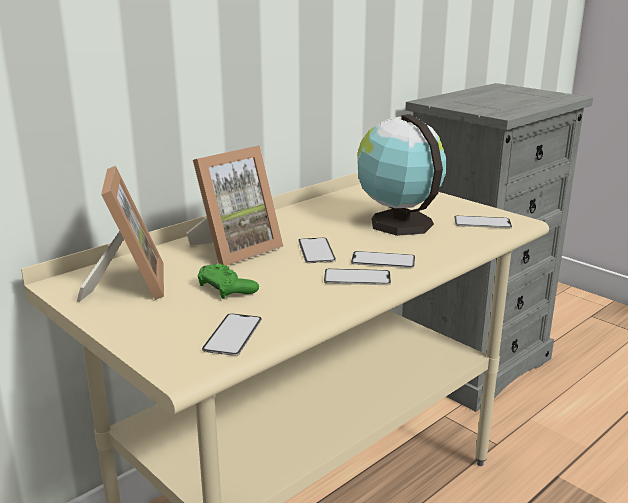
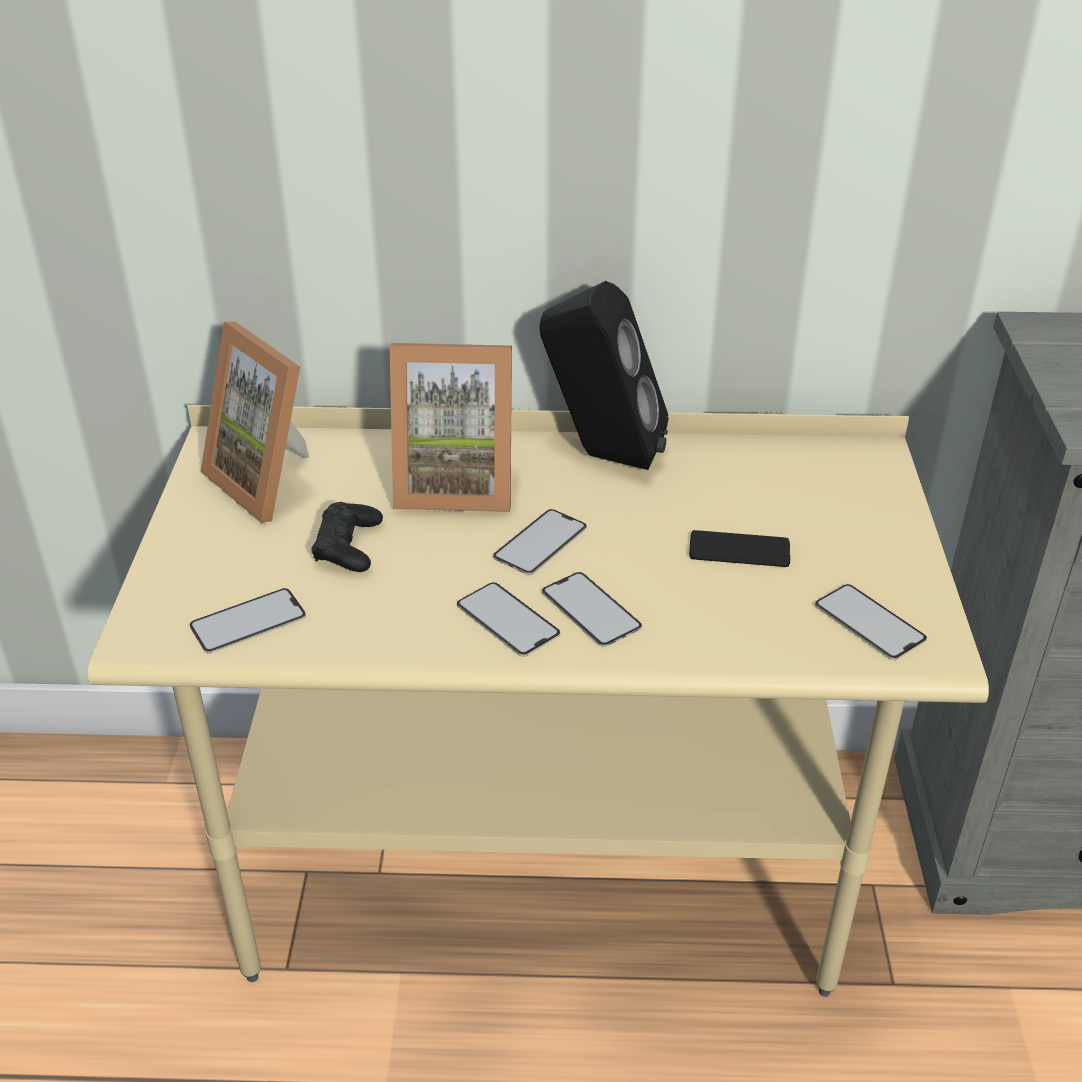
camera: 45 degrees right, 15 degrees up
(128, 284) = (272, 481): picture frame -> picture frame turned 105 degrees clockwise
(226, 288) = (348, 546): green game controller -> black game controller
(282, 218) = (601, 456): none -> black speaker
(398, 223) = (739, 550): globe -> phone

